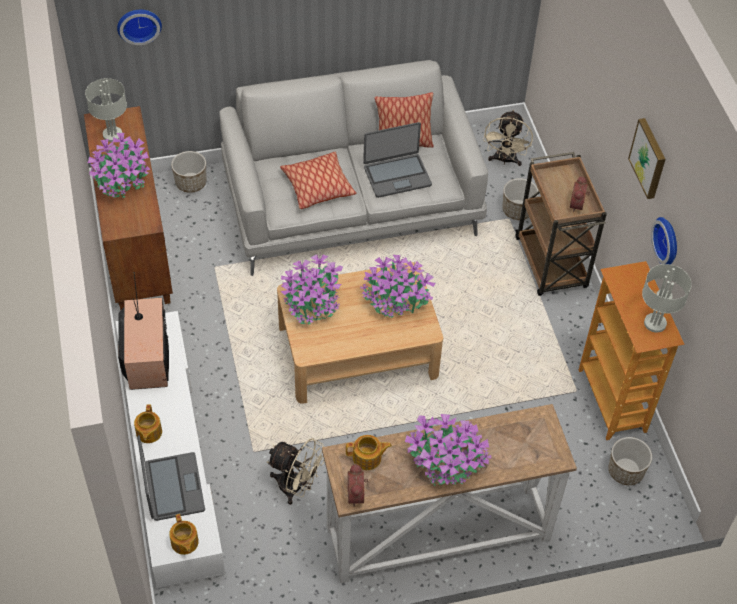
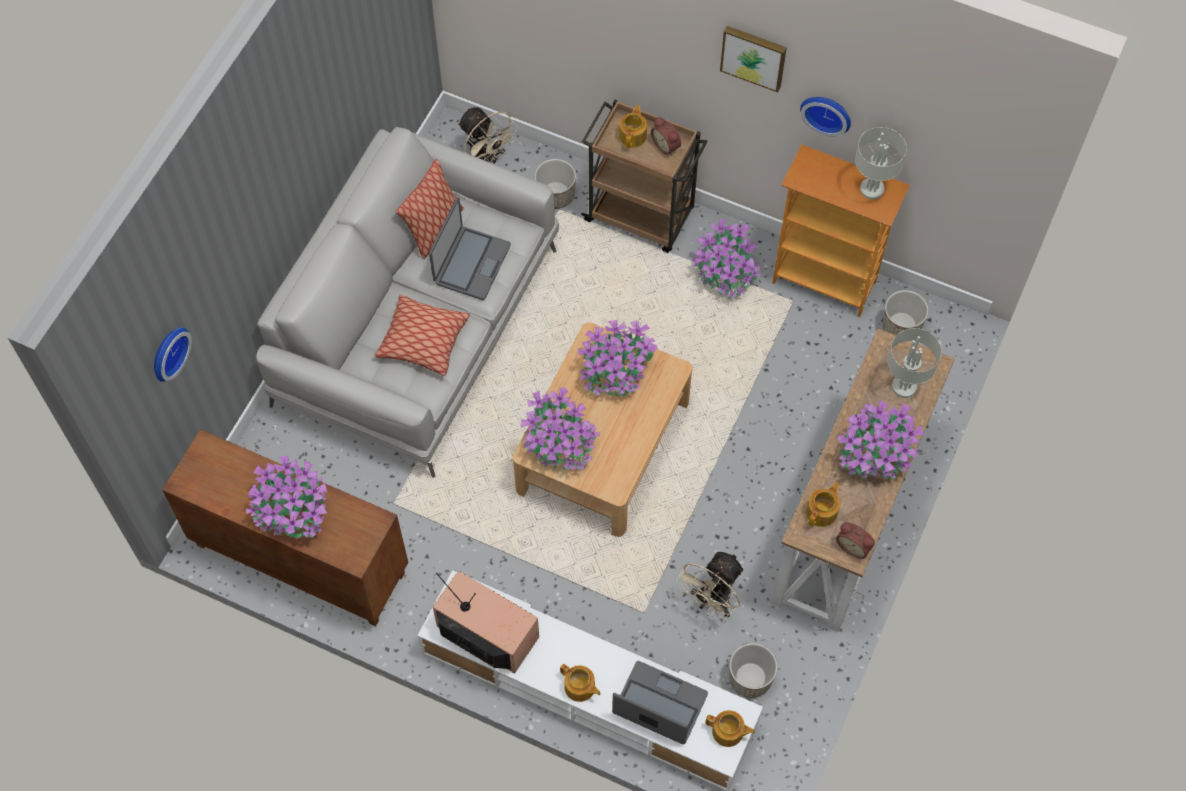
camera: 50 degrees left, 10 degrees up
(112, 135) = (219, 480): grey table lamp -> grey table lamp (904, 387)
(191, 183) = (262, 453): planter -> planter (750, 678)
(296, 487) = (712, 601): beige fan -> beige fan turned 150 degrees clockwise
(558, 338) = (725, 272): none -> potted plant
(565, 183) = (633, 135): none -> teapot

